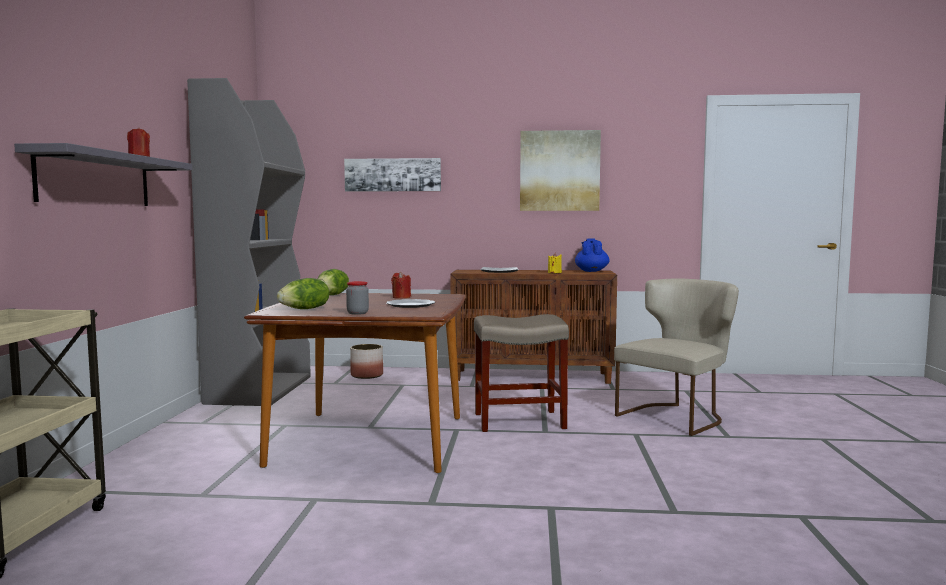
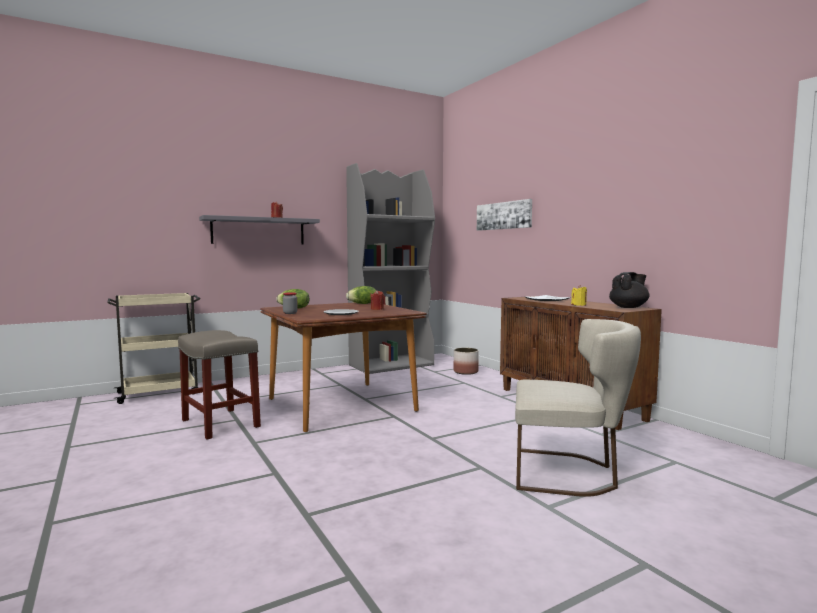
camera: 55 degrees right, 0 degrees up
(517, 421) = (442, 426): beige stool -> beige stool (219, 423)
(559, 171) = (621, 201): picture -> none
(591, 271) = (629, 307): blue teapot -> black teapot

